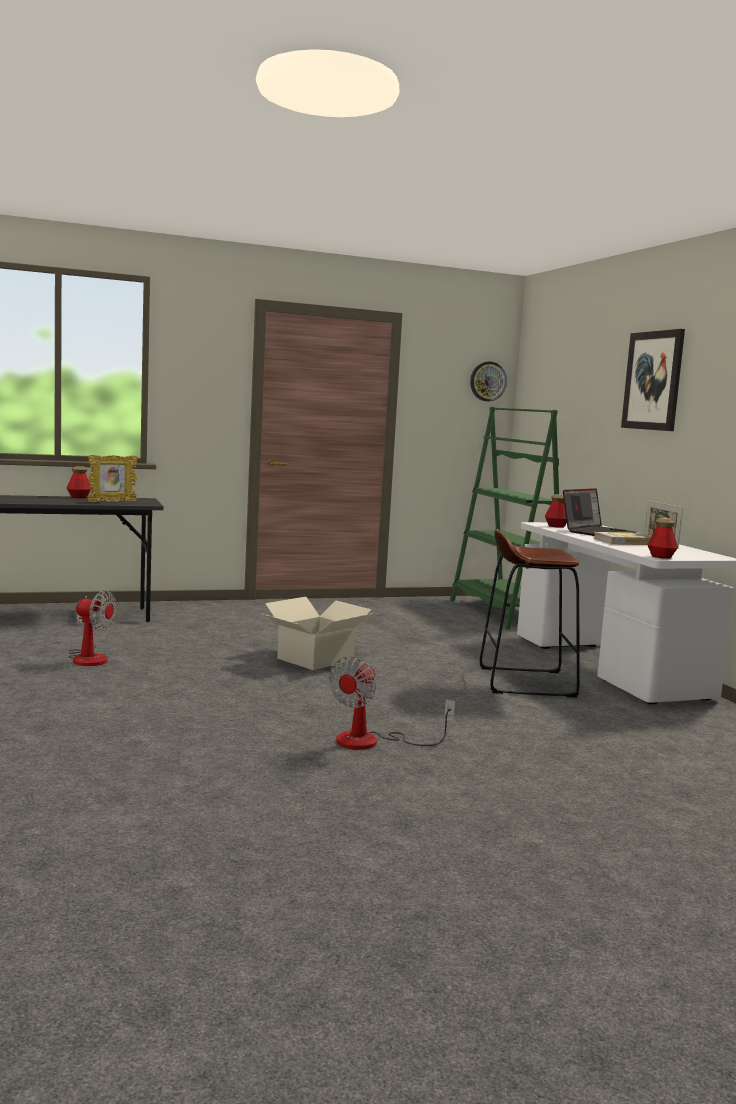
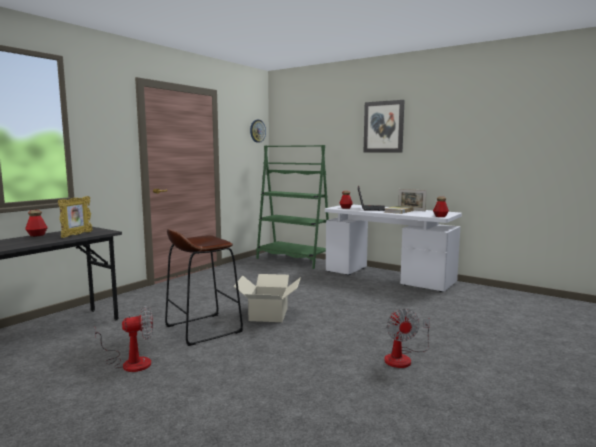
camera: 35 degrees left, 0 degrees up
(526, 682) = (381, 296): brown stool -> brown stool (203, 329)

